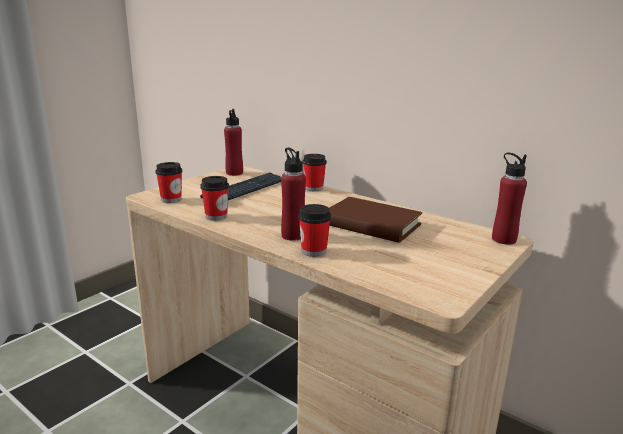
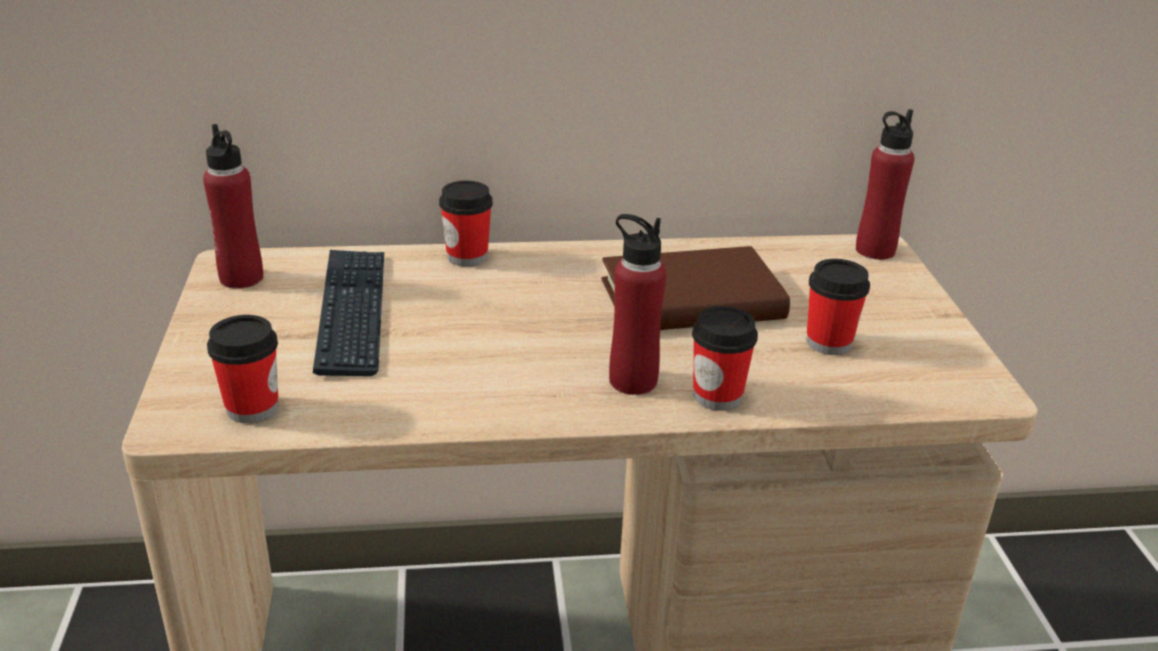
camera: 45 degrees left, 10 degrees up
(216, 216) = (430, 405): cup -> cup (828, 342)

